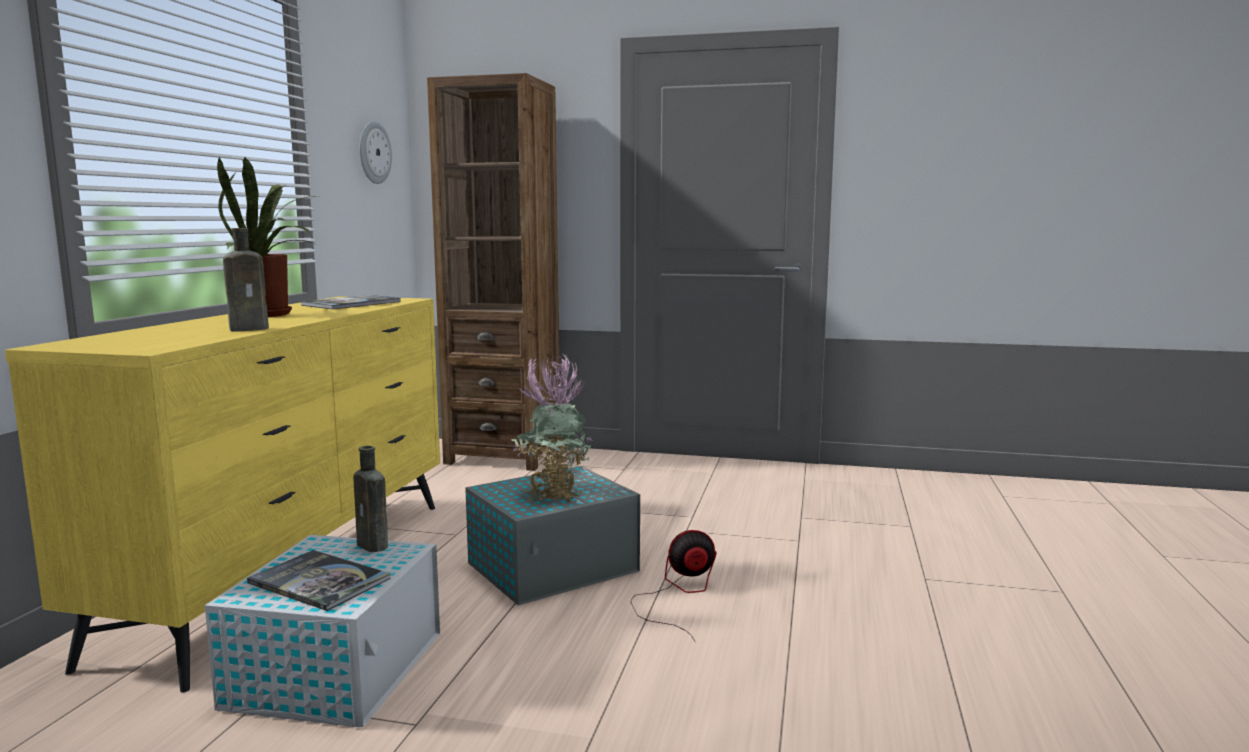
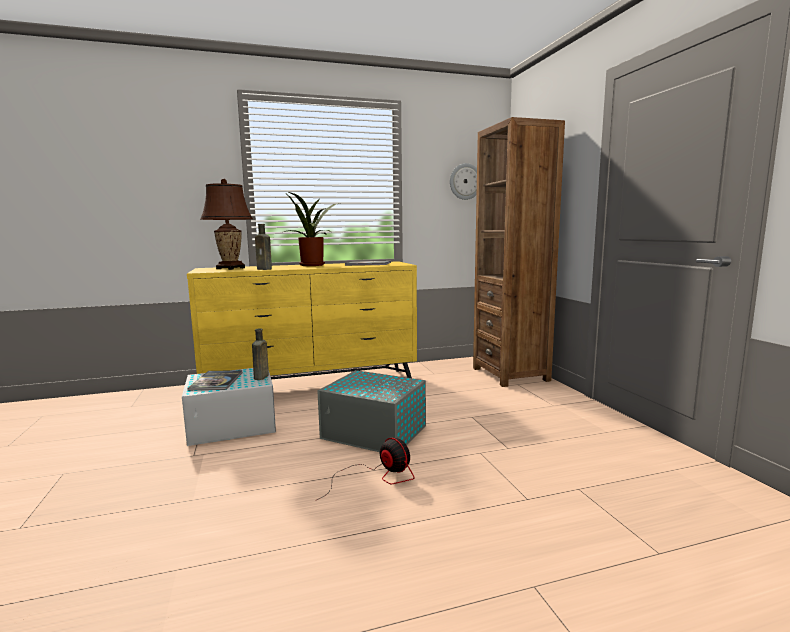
camera: 60 degrees right, 0 degrees up
(144, 337) = (230, 268): none -> brown table lamp
(553, 495) = (364, 387): potted plant -> none

